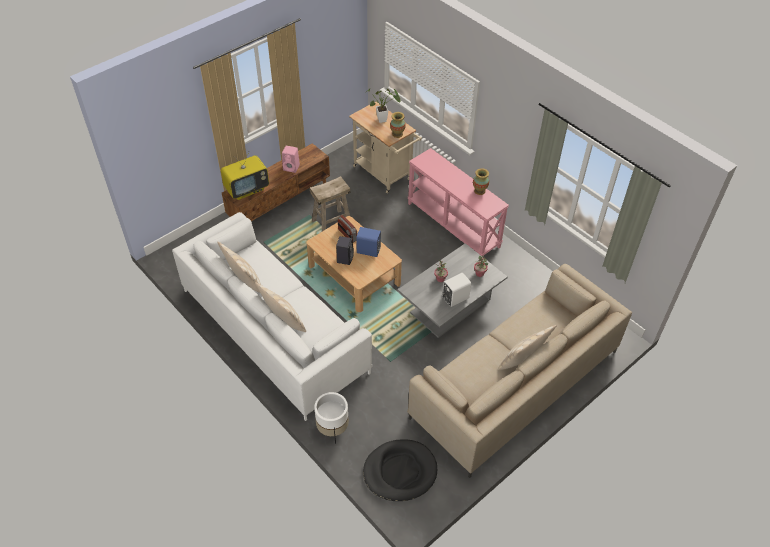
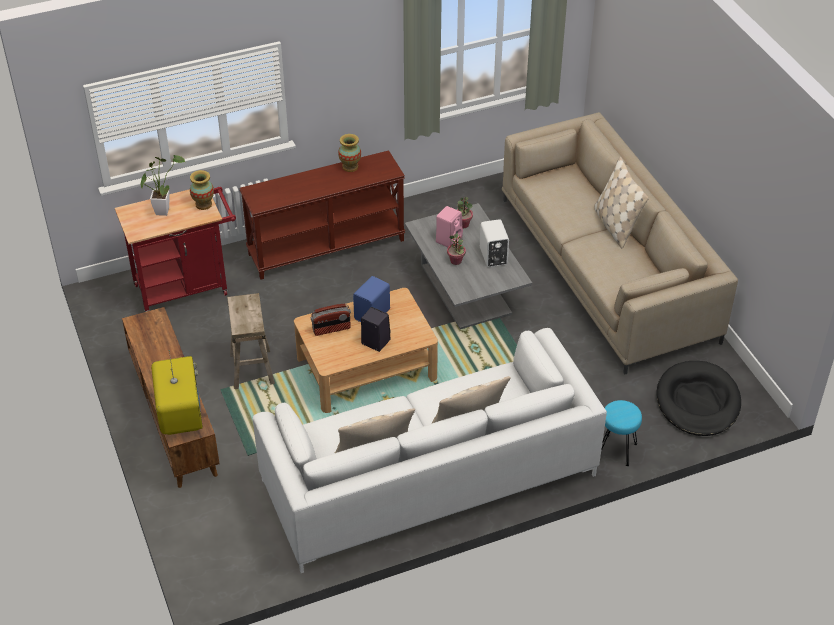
camera: 70 degrees left, 5 degrees down
(292, 167) = (163, 352): pink speaker -> pink speaker (449, 239)
(332, 429) = (616, 450): white planter -> turquoise stool
(385, 174) = (187, 287): beige cart -> red cart
(454, 225) = (326, 246): pink console table -> brown console table

